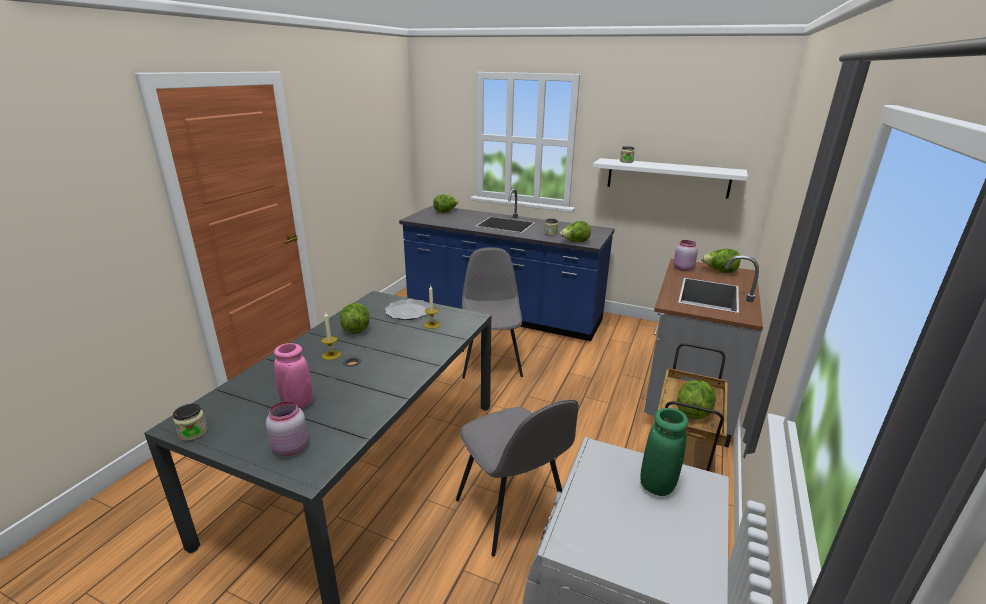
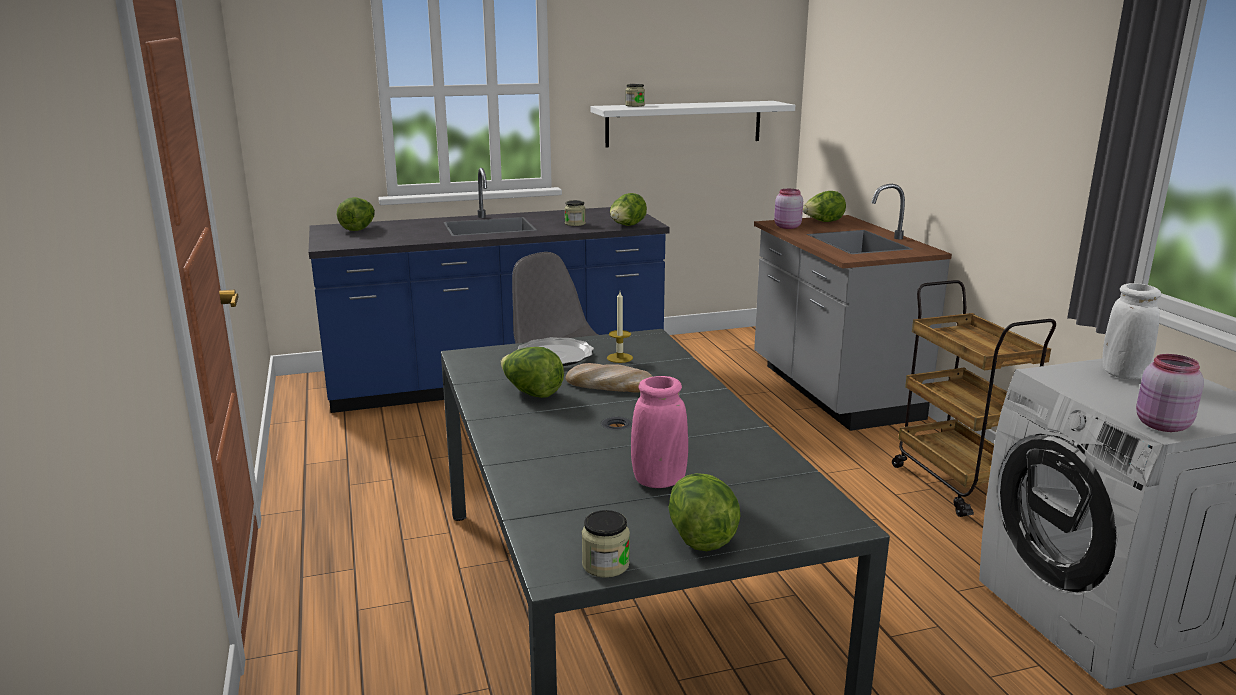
camera: 40 degrees left, 5 degrees down
(290, 447) = (759, 515): pink jar -> pink jar (1160, 425)
(331, 355) = (572, 427): candle -> none
(394, 338) = (609, 384): none -> bread
(512, 512) = (849, 564): grey chair -> none
(657, 484) = (1123, 375): green vase -> white vase
(693, 411) = (986, 346): lettuce -> lettuce (700, 536)

